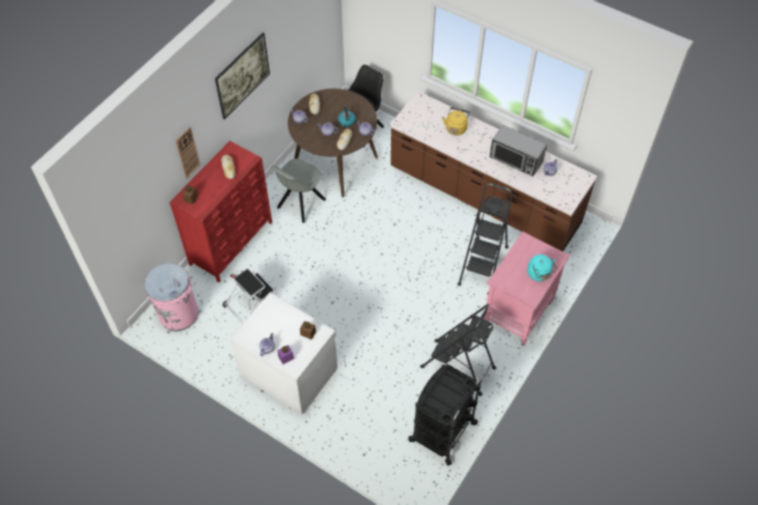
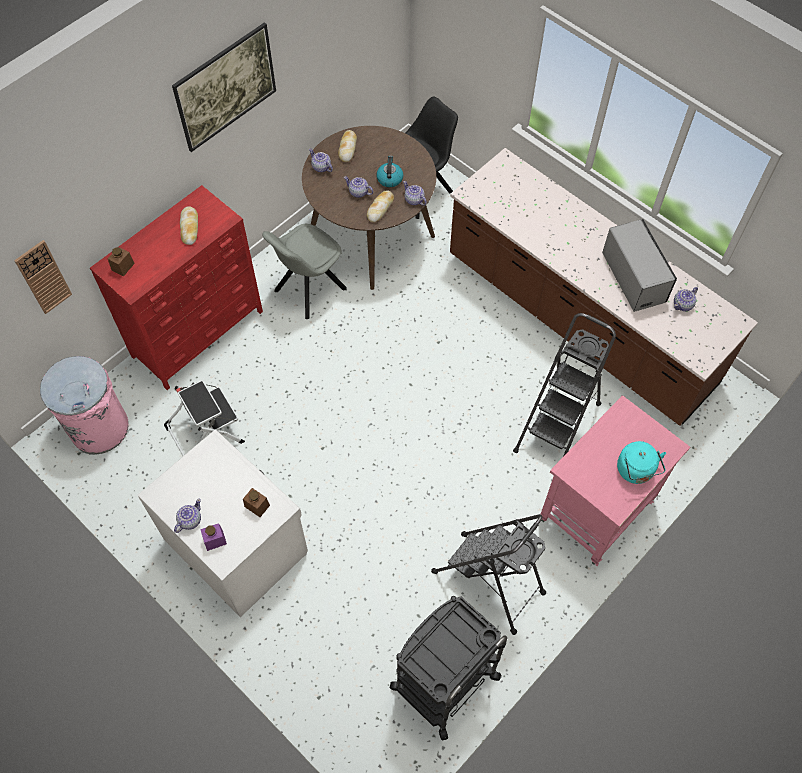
camera: 10 degrees right, 5 degrees up
(187, 152) = (122, 196): wall clock -> wall clock (43, 277)
(456, 128) = (551, 213): yellow kettle -> none
(516, 159) = (634, 277): microwave -> microwave turned 150 degrees counterclockwise

